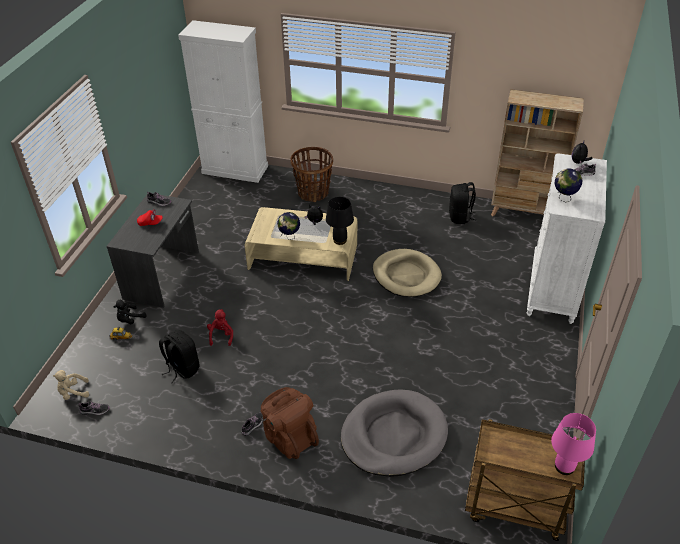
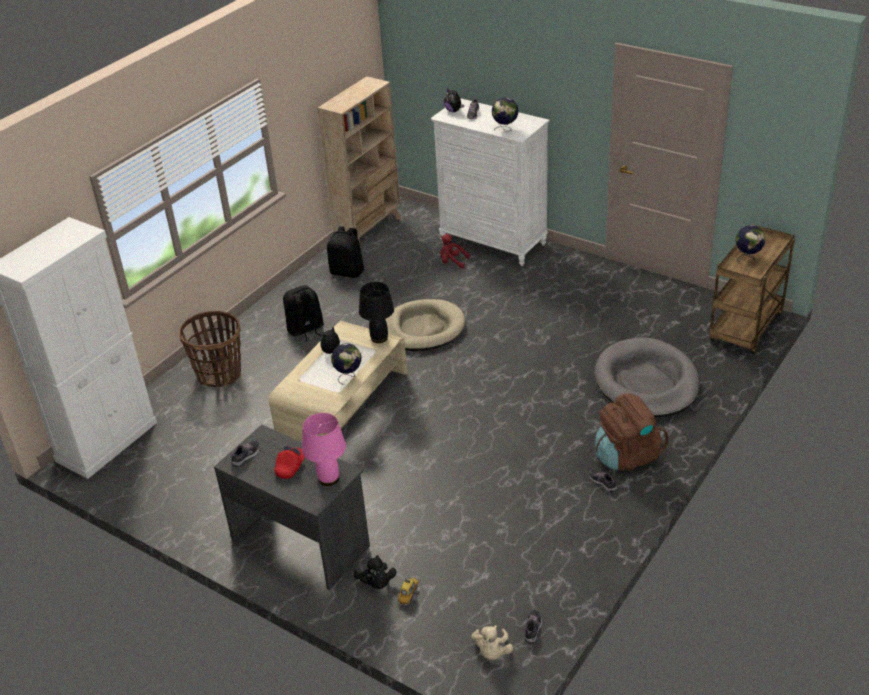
camera: 70 degrees left, 5 degrees down
(182, 368) = (491, 536): black backpack -> black backpack (305, 330)
(221, 335) = (449, 493): red plush toy -> red plush toy (452, 262)
(522, 448) = (747, 258): none -> globe
(565, 467) = (770, 243): pink table lamp -> pink table lamp (329, 478)

